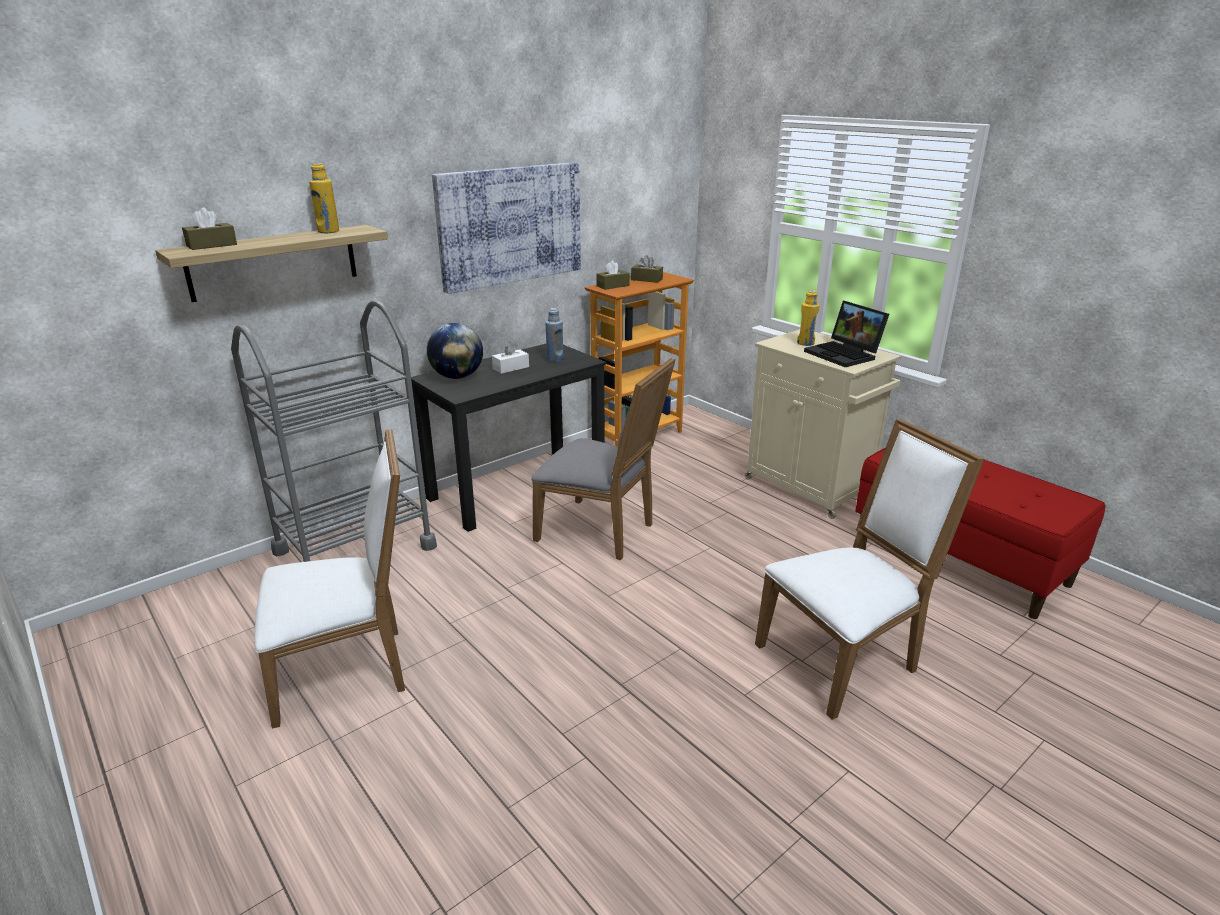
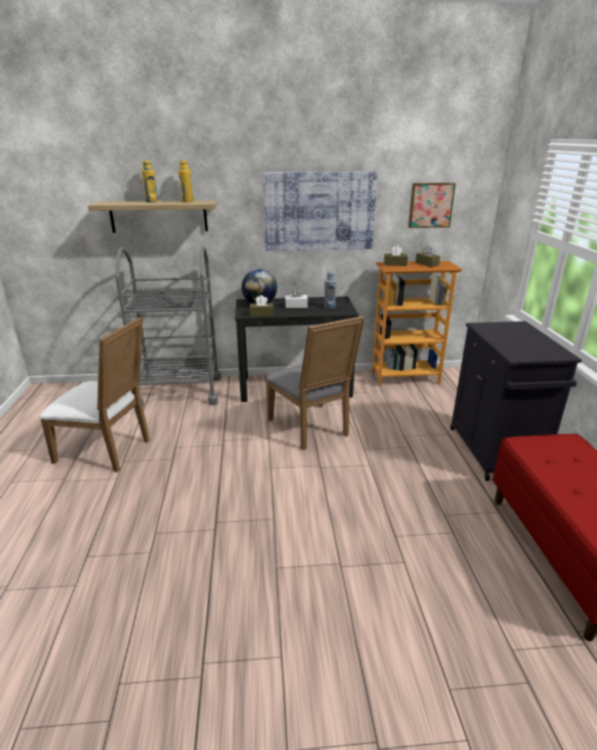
camera: 35 degrees right, 0 degrees up
(212, 245) = (120, 202): brown tissue box -> brown tissue box (261, 314)
(635, 201) = (430, 205): none -> picture
(805, 343) = (507, 331): yellow bottle -> yellow bottle (151, 201)
(810, 488) = (495, 453): beige cabinet -> black cabinet
(844, 658) = (373, 581): white chair -> none
(845, 354) = (527, 347): laptop -> none

